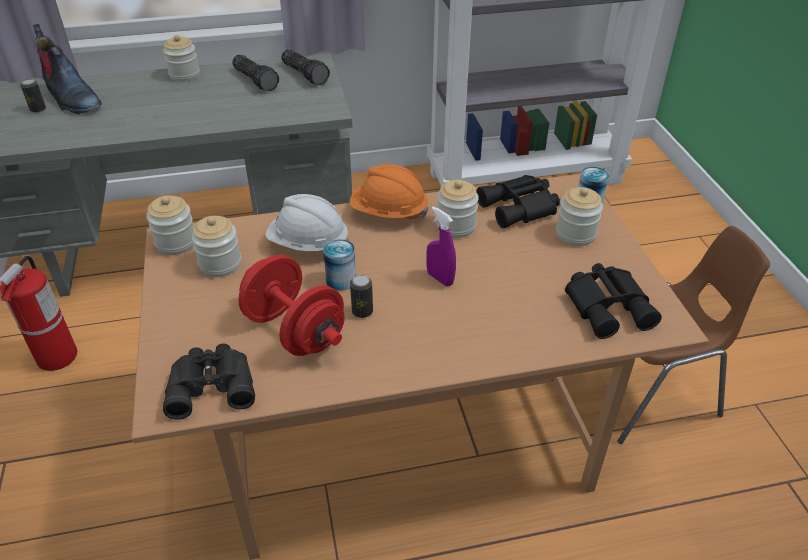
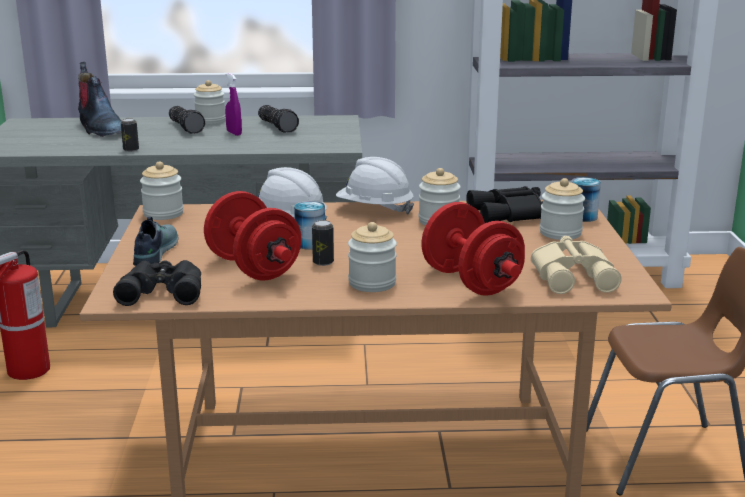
camera: 10 degrees right, 20 degrees down
(38, 109) = (67, 133): can -> can (131, 150)
(183, 315) = (153, 252): none -> shoe
(220, 264) = (199, 228): jar -> jar (372, 283)
(306, 74) = (328, 125): flashlight -> flashlight (187, 127)
(388, 213) = (374, 210): orange hard hat -> white hard hat
(440, 278) = (408, 249): purple spray bottle -> purple spray bottle (234, 133)
(515, 328) = (471, 281): none -> red dumbbell
(609, 306) = (574, 276): black binoculars -> beige binoculars

